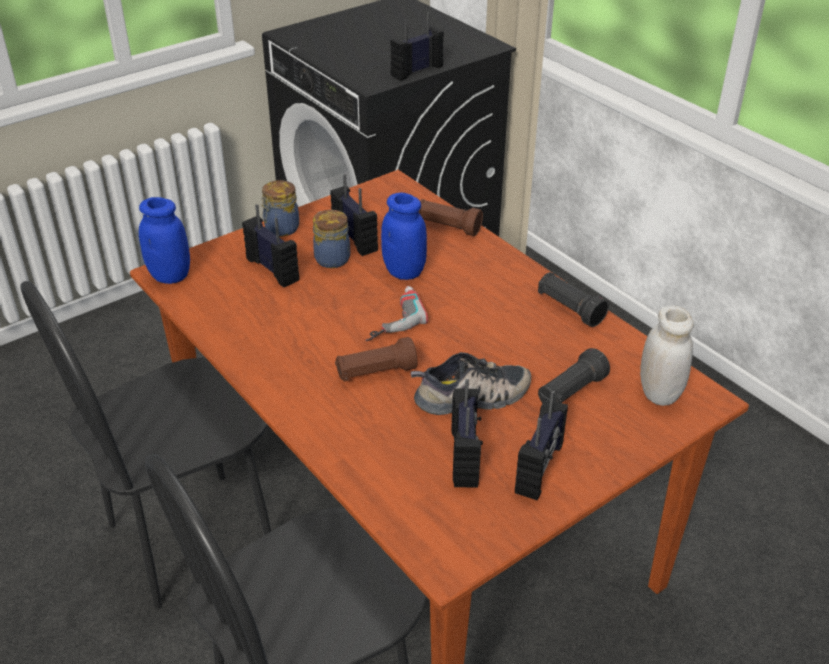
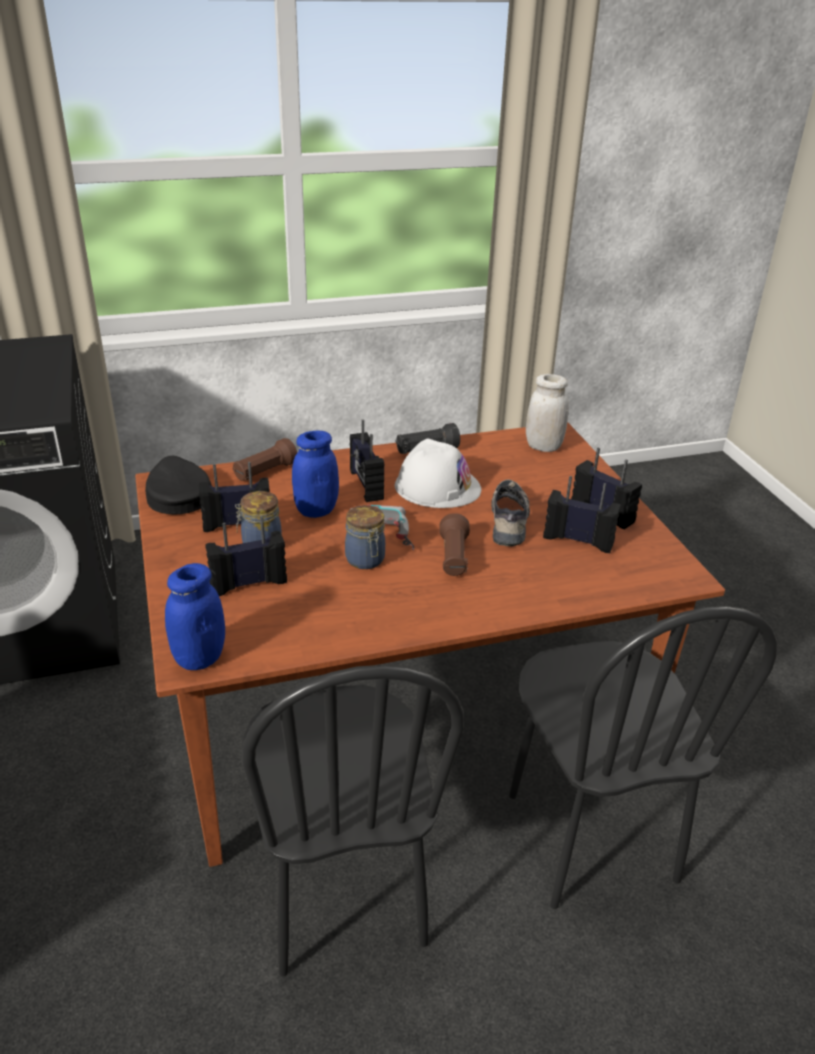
camera: 70 degrees left, 5 degrees down
(280, 229) = (177, 564): jar -> jar (365, 560)
(378, 197) = (177, 495): none -> black cap
(416, 71) = (51, 385): radio -> radio (365, 485)
(501, 333) = (437, 487): none -> white hard hat
(570, 392) = (525, 478): black flashlight -> none

